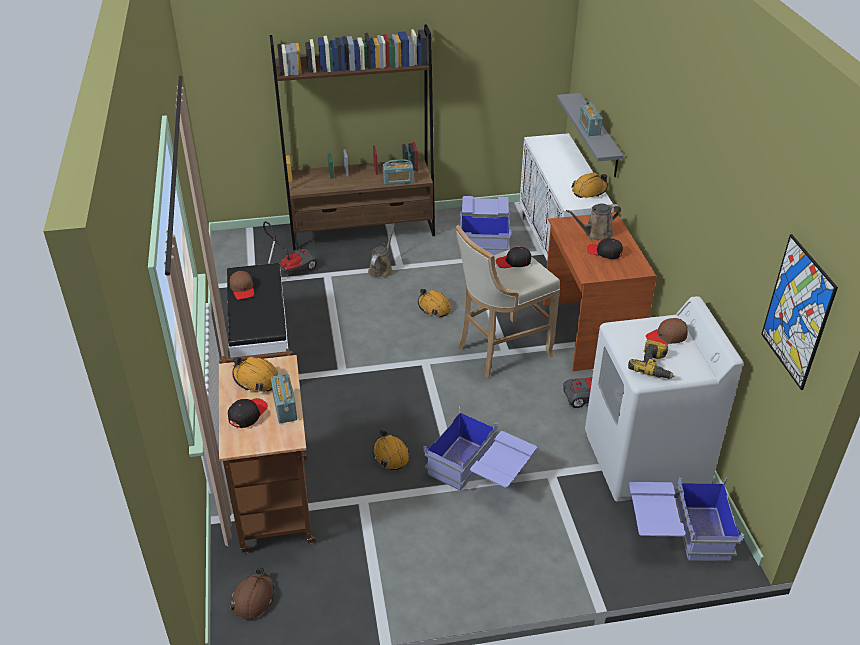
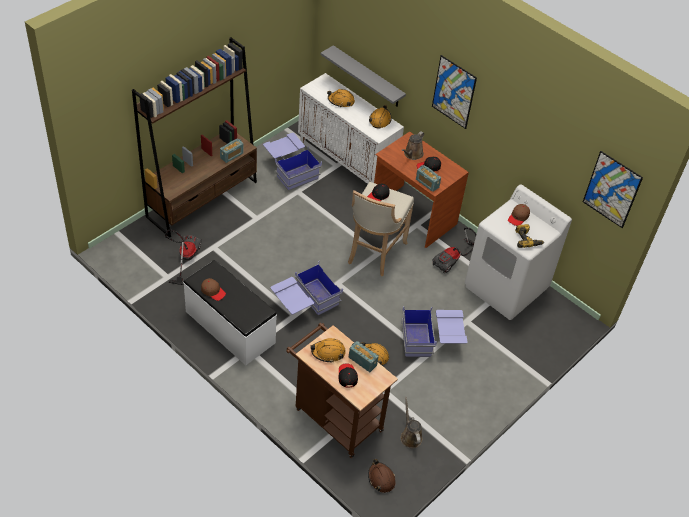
camera: 40 degrees left, 10 degrees up
(381, 269) = (246, 226): brown watering can -> brown watering can (410, 436)
(434, 307) = (307, 240): orange hard hat -> orange hard hat (341, 101)
(589, 128) = (367, 77): radio -> radio (427, 183)
(660, 145) = (454, 92): none -> picture
(677, 534) = (551, 323): blue storage box -> blue storage box (305, 303)

